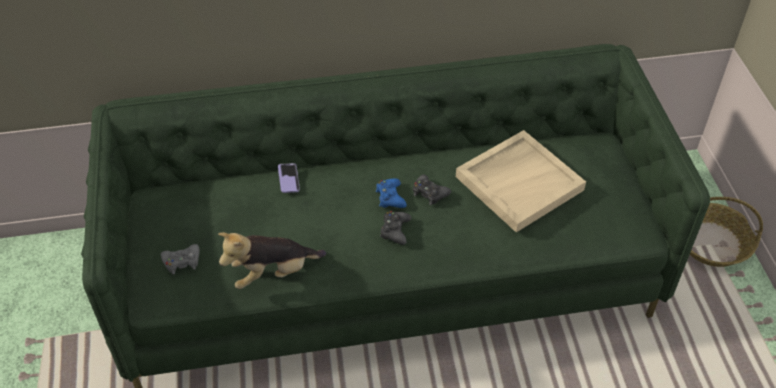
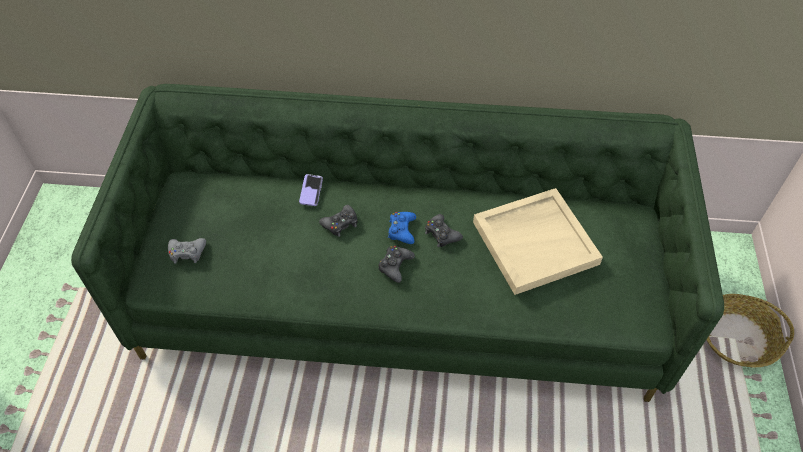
camera: 15 degrees right, 5 degrees up
(273, 273) = (265, 283): plush toy -> none
(328, 203) = (340, 224): none -> black game controller

